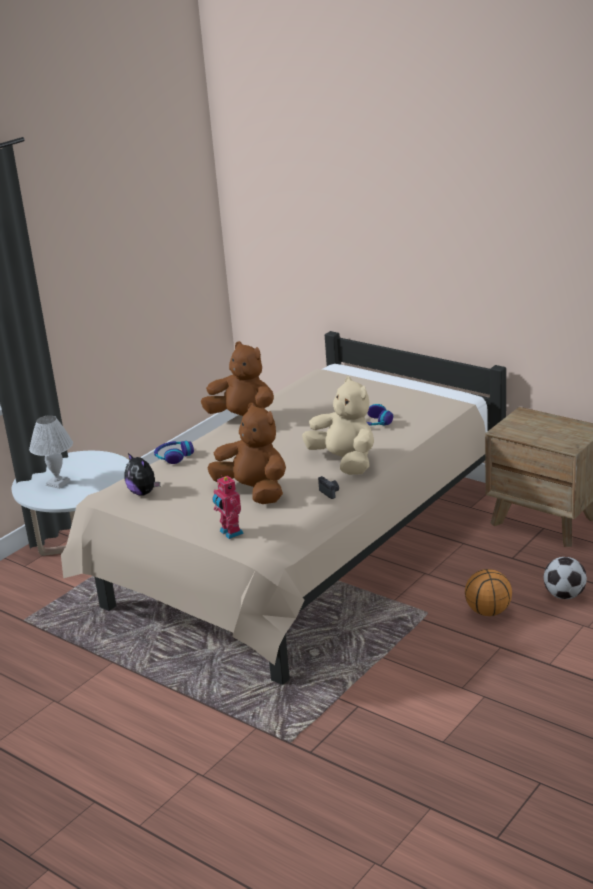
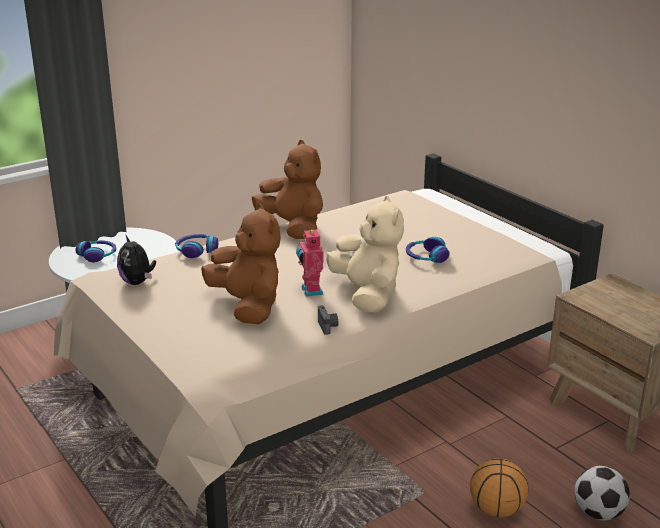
camera: 15 degrees right, 0 degrees up
(58, 483) = (97, 255): white table lamp -> headphones
(230, 533) = (188, 348): toy robot -> toy robot (310, 291)

